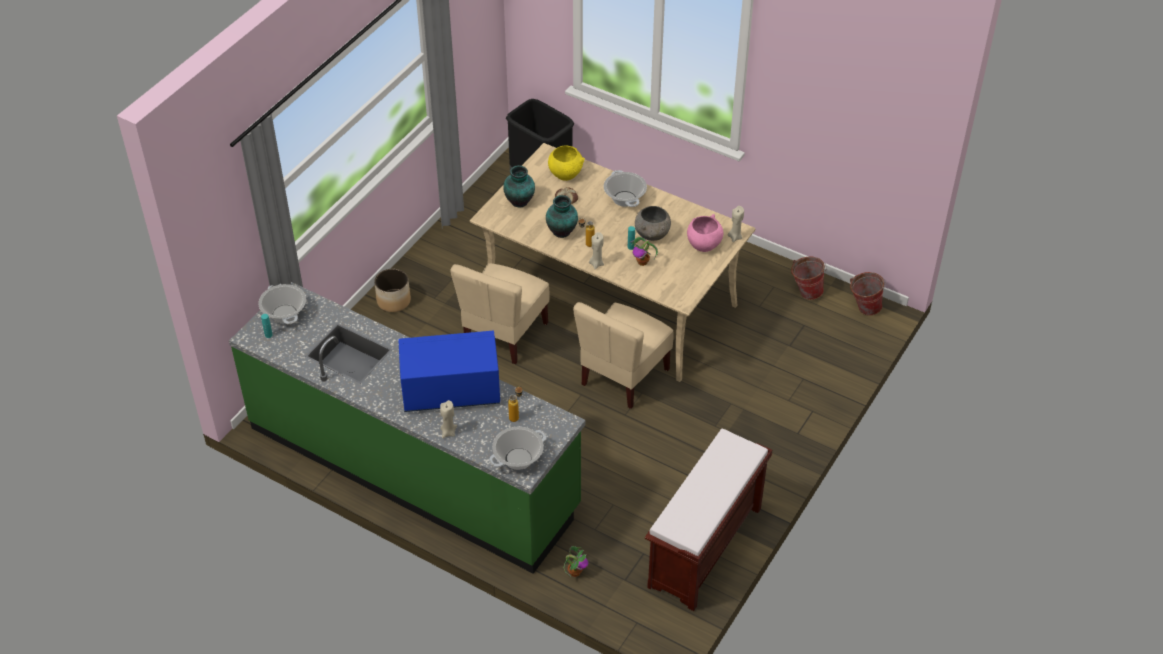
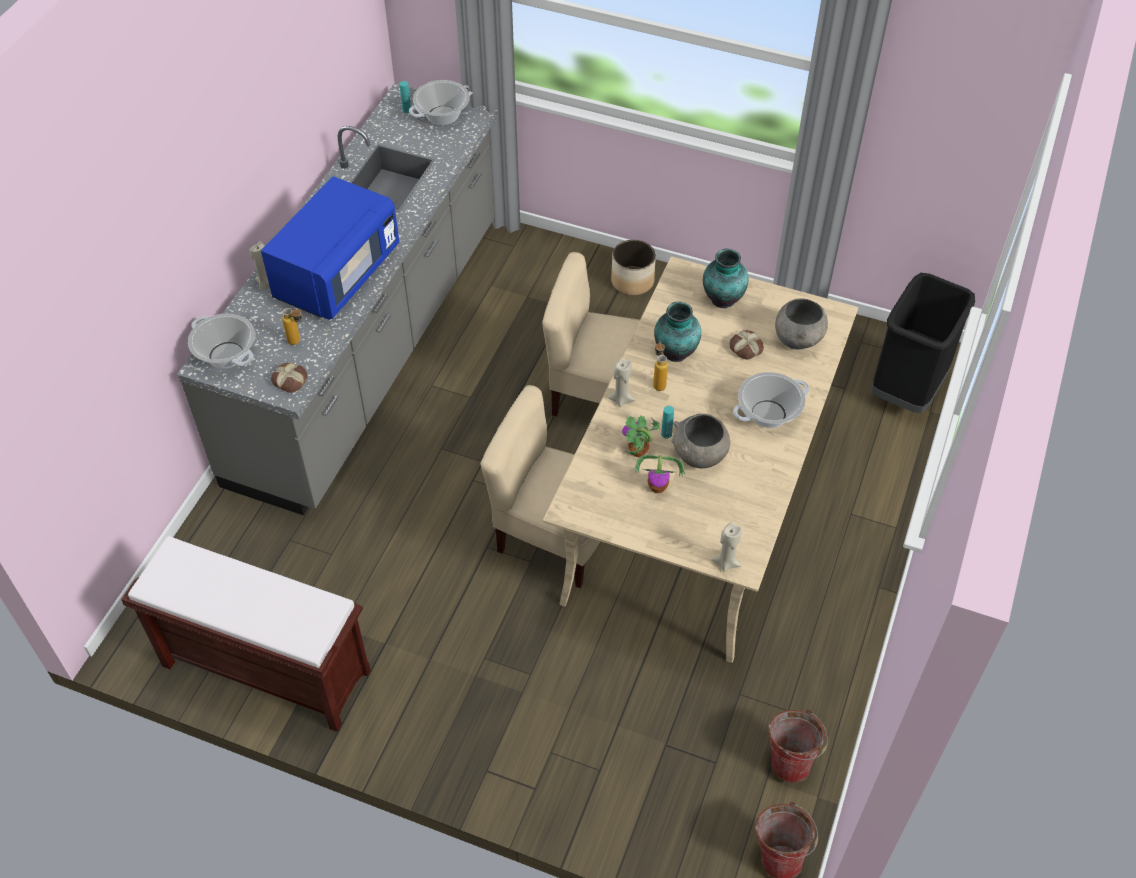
camera: 80 degrees right, 5 degrees up
(413, 467) = (371, 348): green counter -> grey counter
(451, 390) = (336, 275): blue microwave -> blue microwave turned 45 degrees clockwise
(553, 422) = (290, 380): none -> bread
(565, 174) = (798, 340): yellow bowl -> grey bowl
(575, 572) = (222, 528): potted plant -> potted plant (658, 487)
(703, 245) = (696, 523): pink bowl -> none

